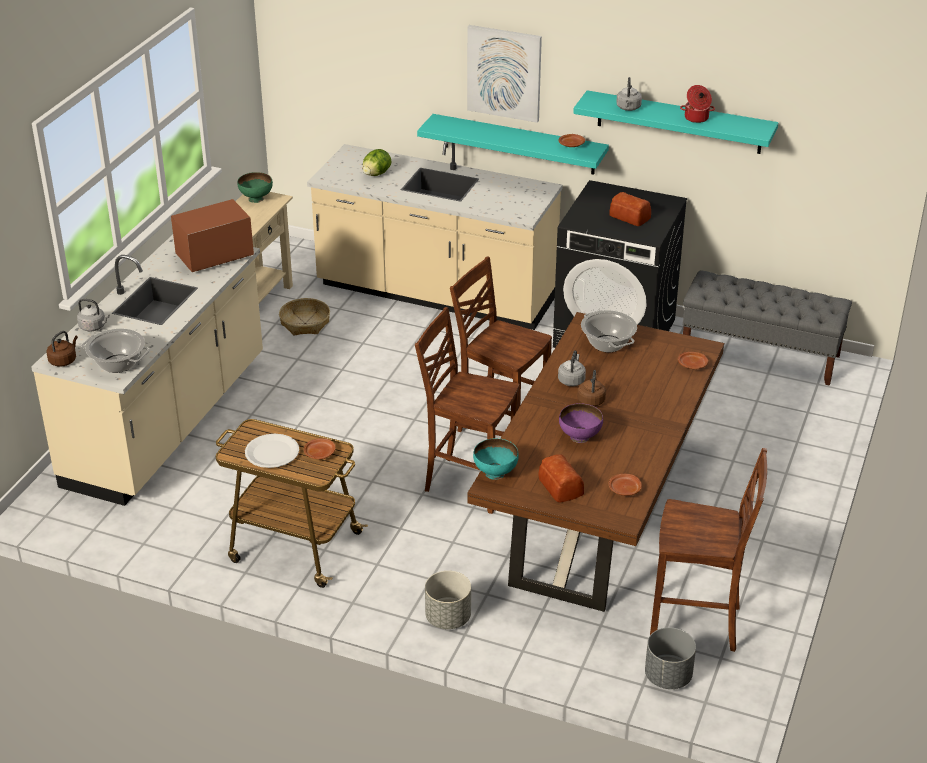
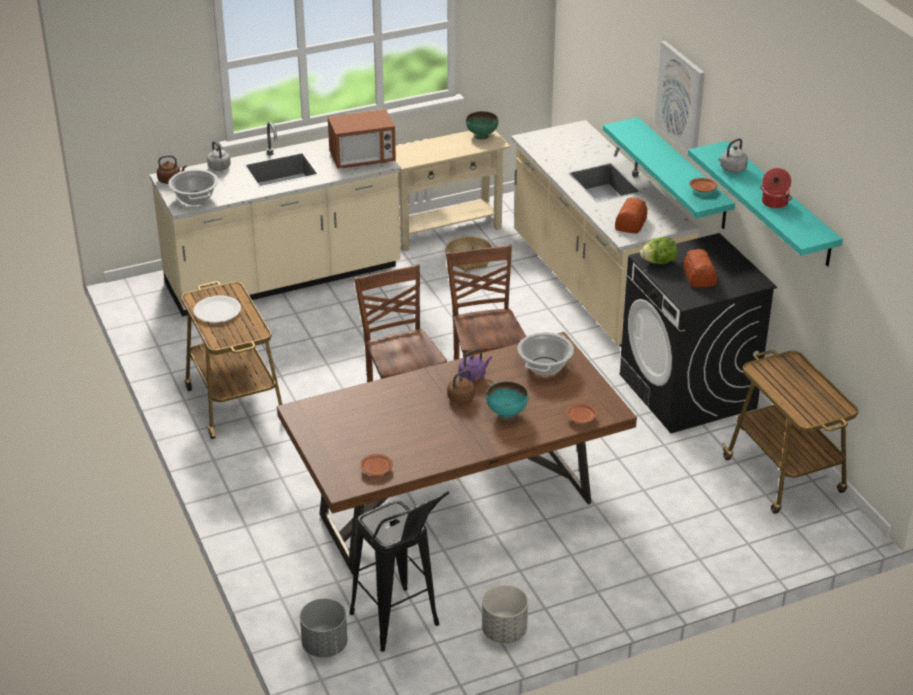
camera: 45 degrees right, 0 degrees up
(214, 257) = (362, 159): microwave -> microwave turned 150 degrees clockwise
(320, 453) = (243, 328): brown plate -> none
(376, 174) = (569, 153): lettuce -> lettuce (658, 262)
(447, 618) = (252, 508): grey planter -> grey planter (503, 631)
(495, 473) = (314, 405): turquoise bowl -> turquoise bowl (506, 414)
(560, 487) = (338, 440): bread -> bread (630, 224)
(571, 380) = (473, 376): grey kettle -> purple kettle
(579, 437) = (409, 417): purple bowl -> none
(697, 623) = (401, 628): brown chair -> black stool
(760, 354) = (785, 477): grey bench -> cart

